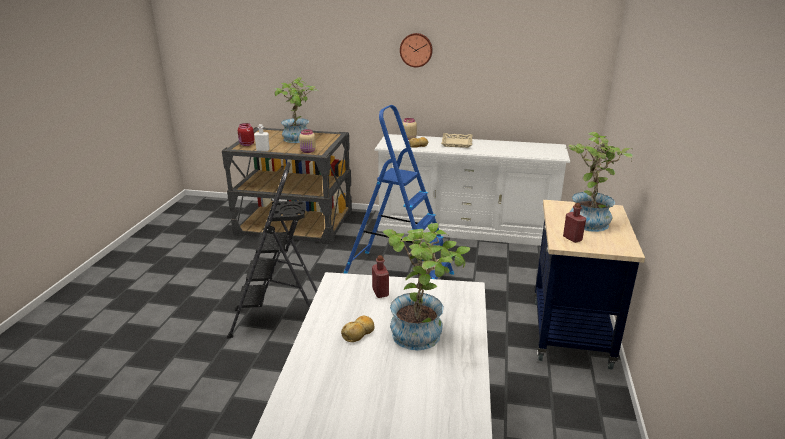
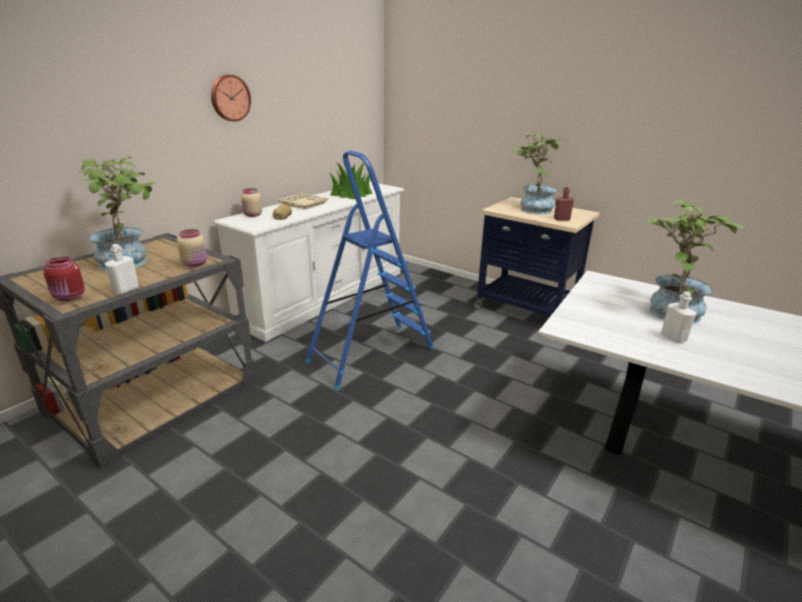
camera: 65 degrees left, 0 degrees up
(280, 320) = (402, 467): step ladder -> none
(359, 333) = (673, 337): bread -> white bottle
(380, 292) = (595, 312): red bottle -> none
(511, 149) = (351, 194): none -> potted plant

